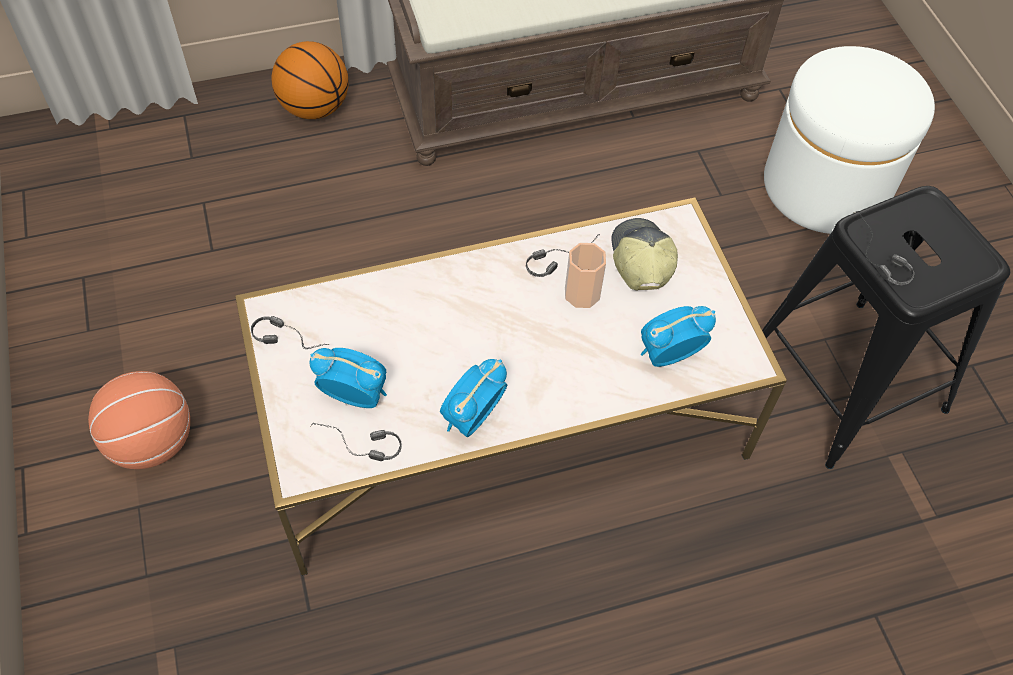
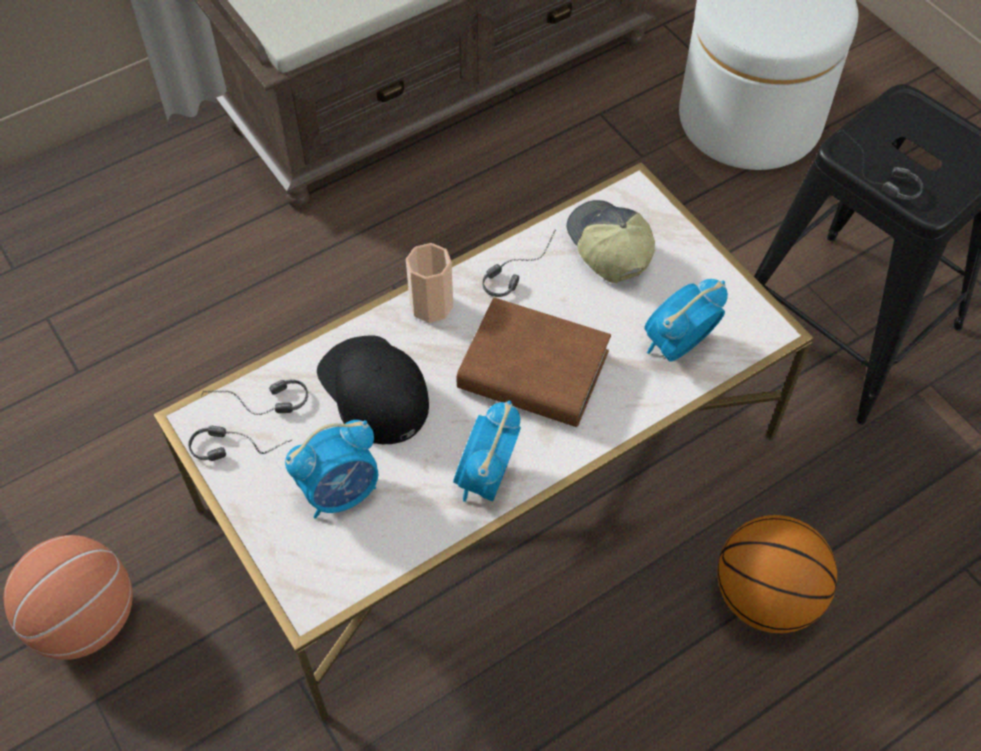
camera: 15 degrees left, 0 degrees up
(314, 108) = (144, 173): basketball -> basketball (766, 597)
(355, 396) = (341, 492): alarm clock -> alarm clock turned 150 degrees clockwise
(356, 447) = (365, 550): headphones -> headphones (258, 406)
(409, 323) = (373, 390): none -> black cap
(542, 343) = (533, 371): none -> brown book
(582, 294) = (557, 303): cup -> cup (431, 305)

